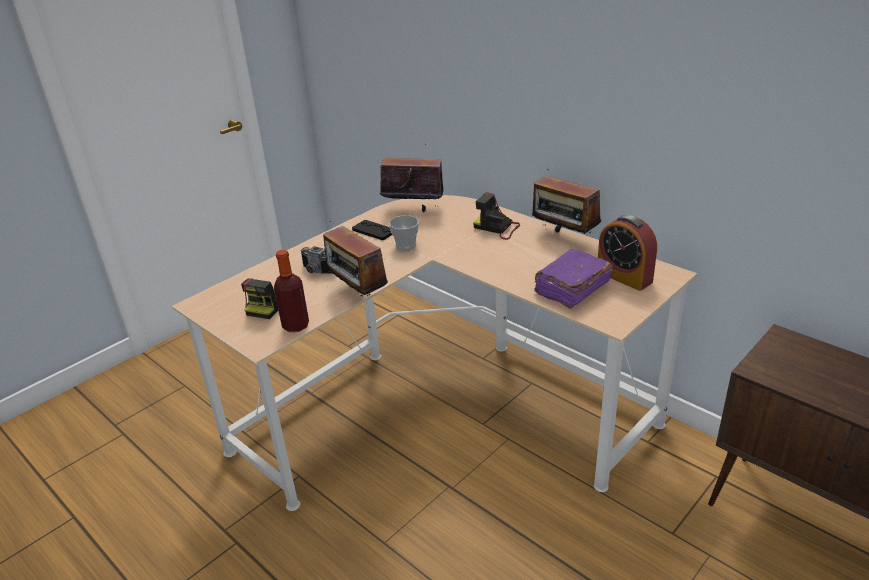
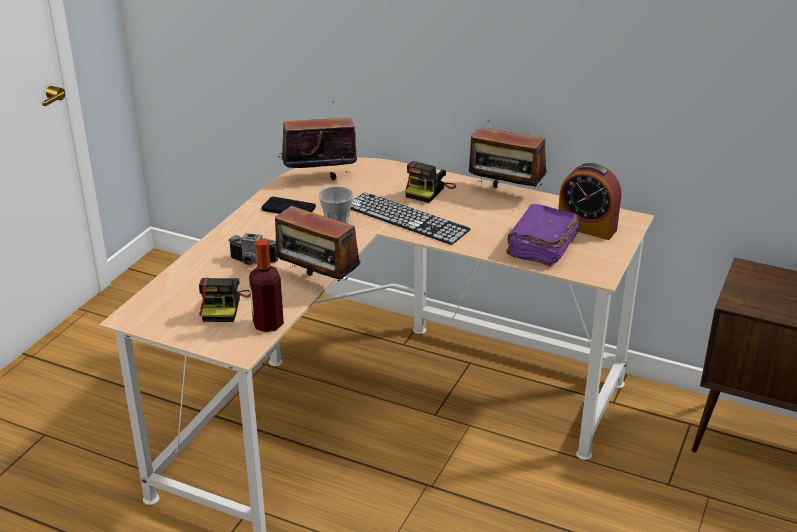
camera: 20 degrees left, 0 degrees up
(465, 249) = (406, 218): none -> keyboard
(497, 228) = (428, 190): camera -> camera turned 75 degrees counterclockwise

